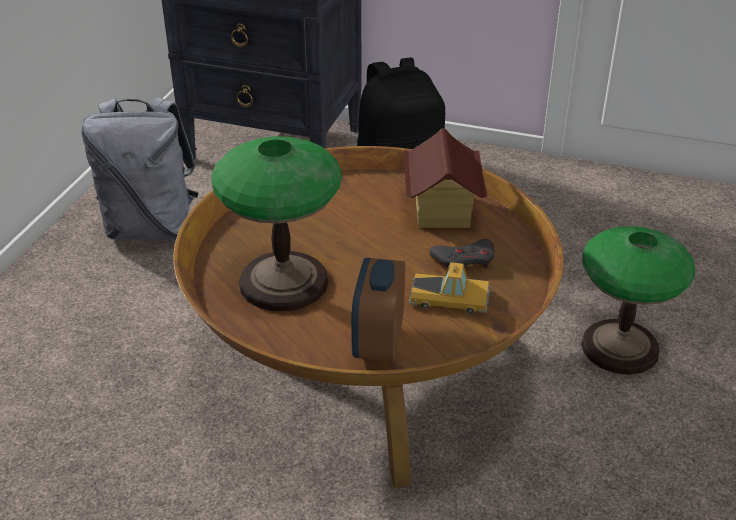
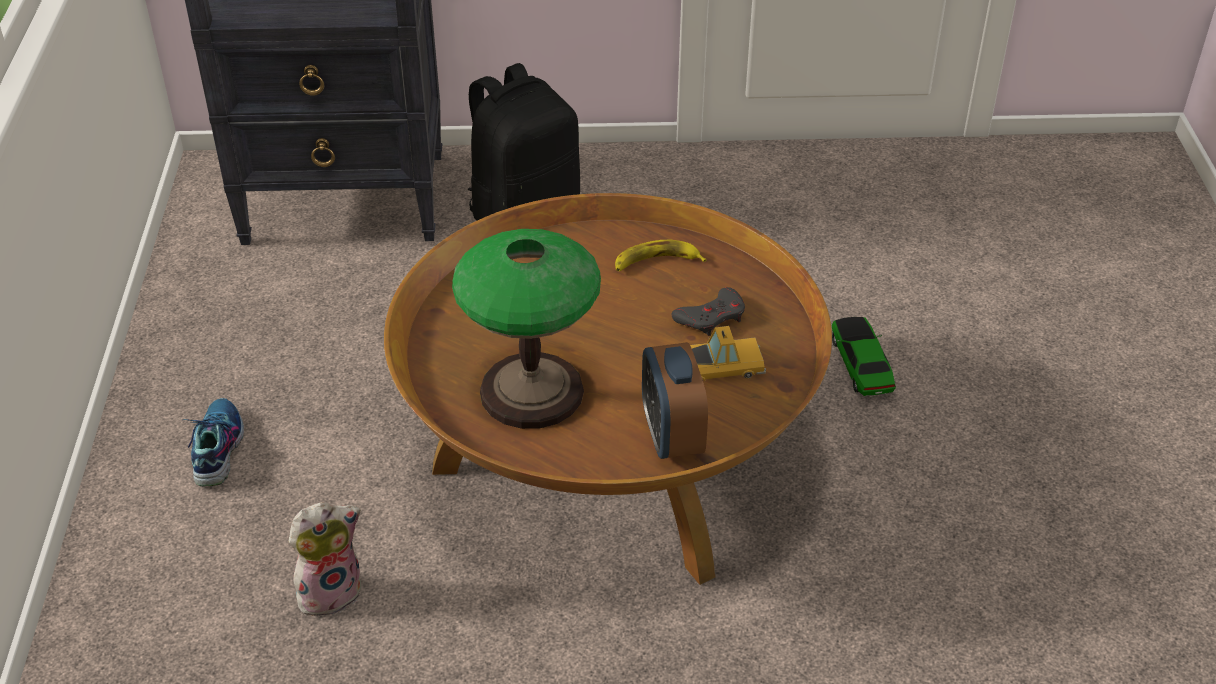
camera: 20 degrees left, 5 degrees up
(88, 289) = (216, 449): none -> shoe
(105, 410) = (331, 591): none -> plush toy
(152, 228) = (251, 349): grey backpack -> none
(441, 210) = (656, 262): toy house -> banana
(619, 348) = (861, 366): table lamp -> toy car

